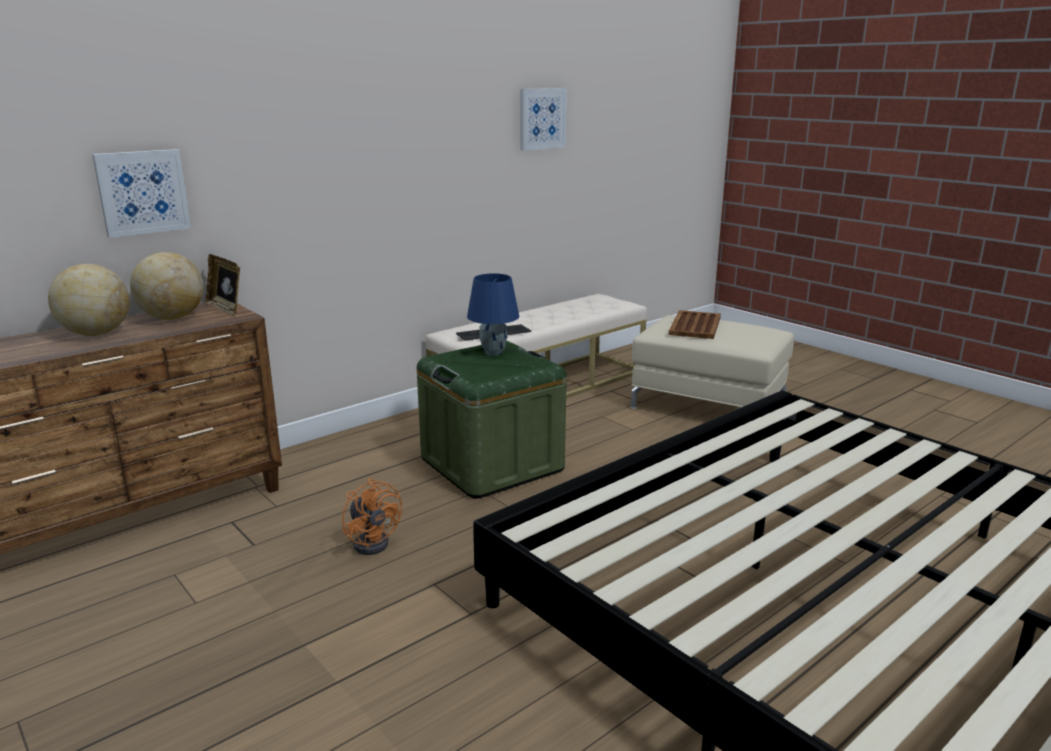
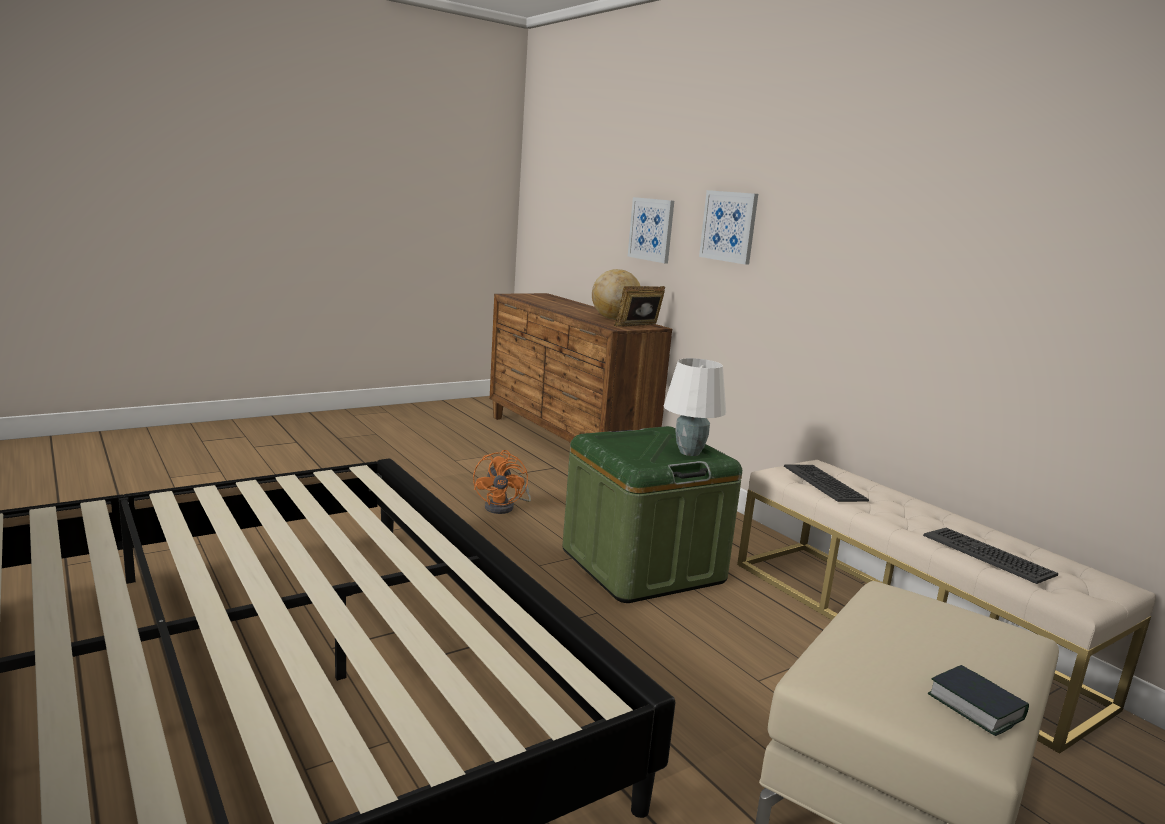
camera: 95 degrees right, 5 degrees down
(96, 334) = (580, 310): globe -> none
(374, 541) = (505, 507): orange fan -> orange fan turned 60 degrees counterclockwise
(493, 353) = (688, 452): blue table lamp -> white table lamp
(542, 119) = (1083, 221): picture -> picture (729, 226)
(586, 311) = (988, 555): none -> keyboard
(695, 326) = (938, 630): brown tray -> none
(755, 327) = (975, 706): none -> book

